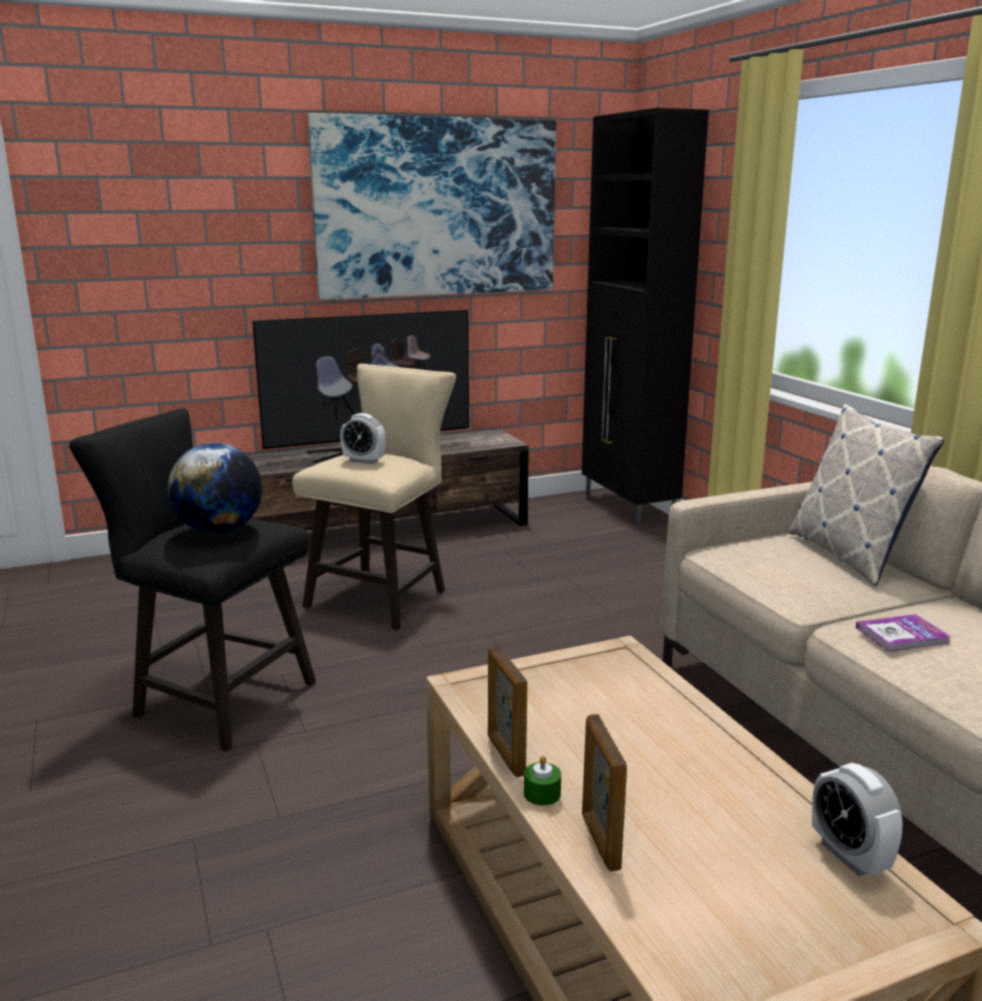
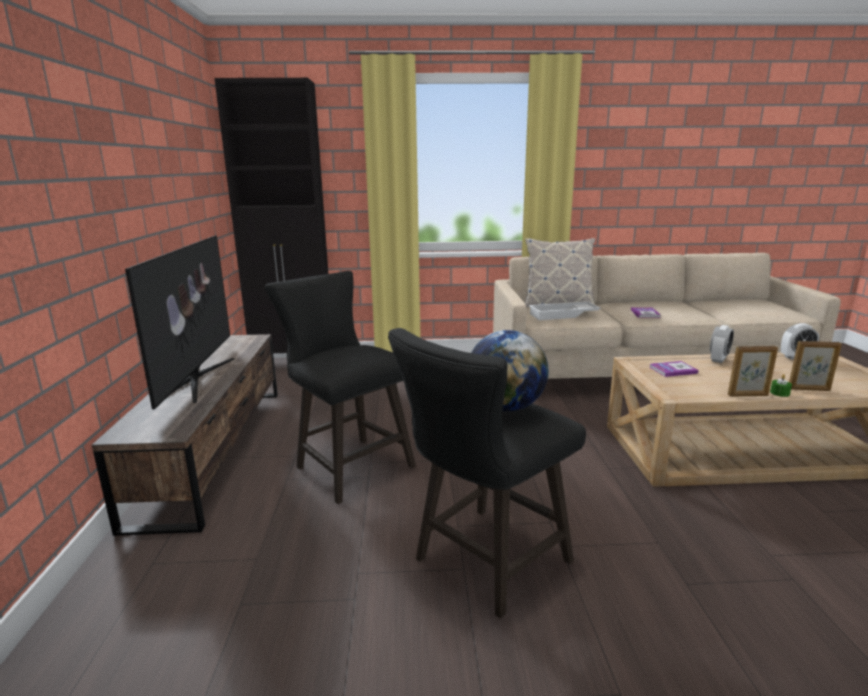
camera: 70 degrees left, 0 degrees up
(364, 461) = (354, 354): alarm clock -> alarm clock (718, 359)
(383, 595) = (349, 465): beige stool -> black stool
(437, 208) = (156, 146): picture -> none
(603, 688) = (673, 370): none -> book
(773, 563) = (563, 315): none -> white tray

